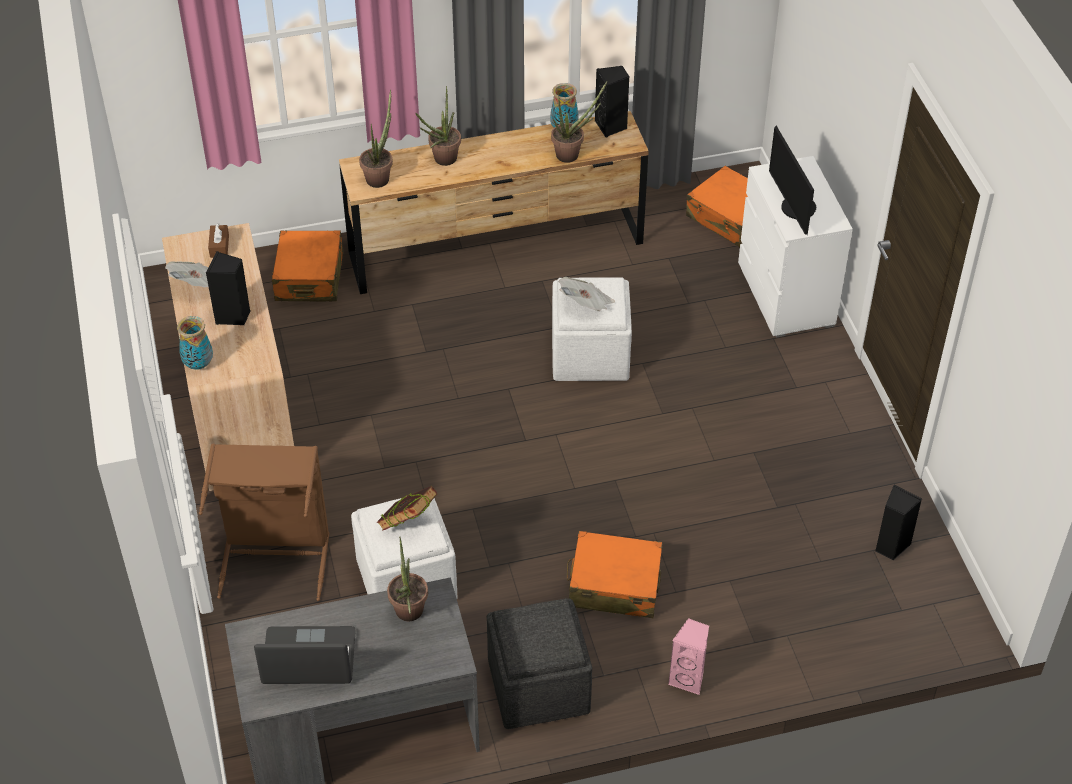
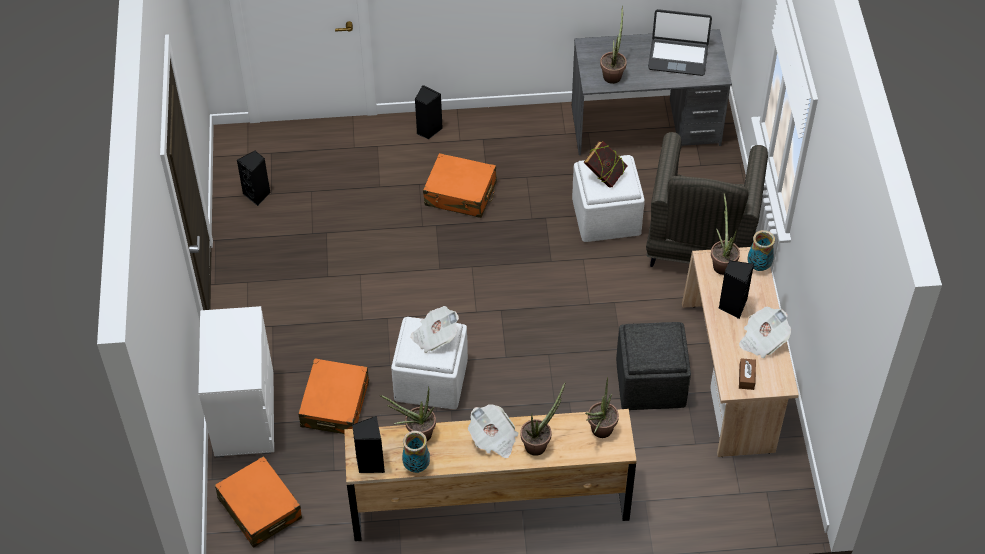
camera: 170 degrees left, 5 degrees up
(245, 362) = (722, 263): none -> potted plant
(275, 555) = (699, 245): brown laundry basket -> grey armchair
(309, 277) = (667, 496): orange suitcase -> orange suitcase (335, 404)
(490, 159) = (493, 439): none -> newspaper
(538, 687) = (527, 137): grey ottoman -> grey ottoman (651, 382)
(688, 678) = (428, 130): pink speaker -> black speaker
(794, 208) = (240, 336): monitor -> none

